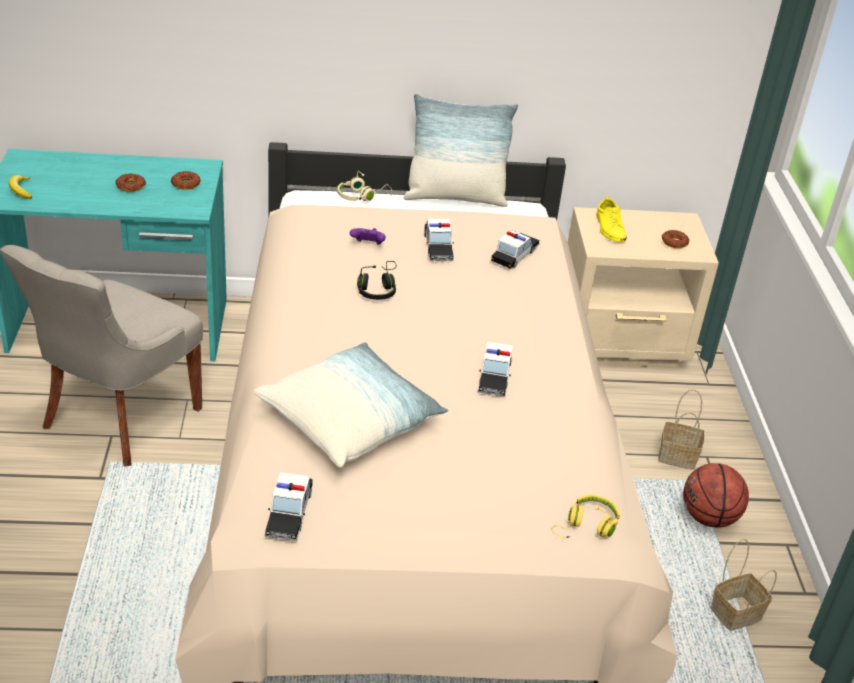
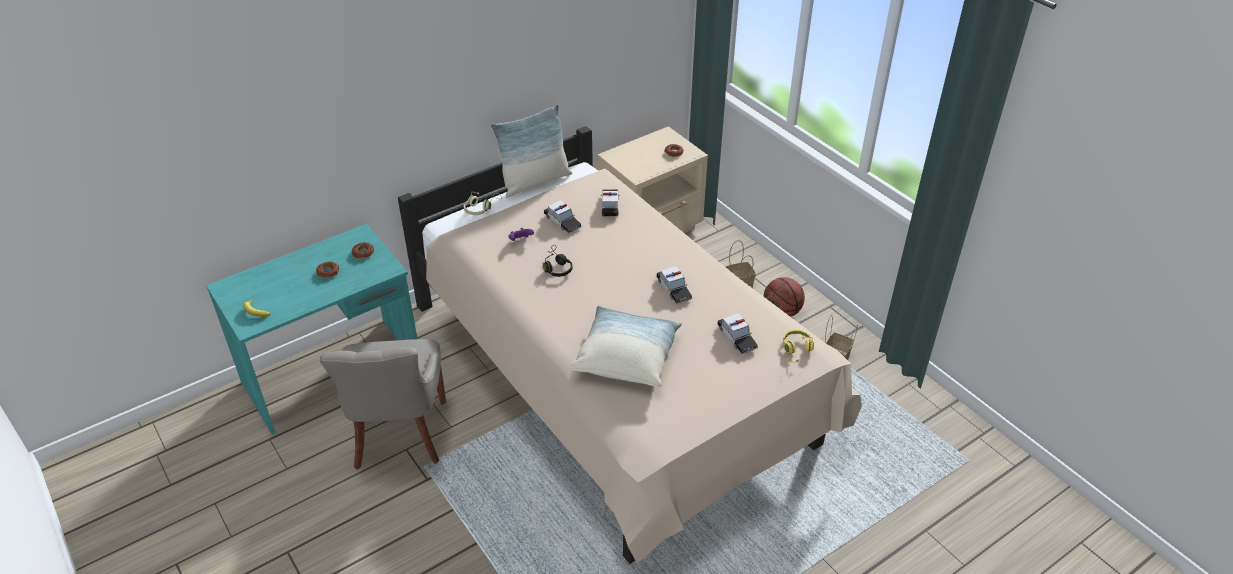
camera: 30 degrees left, 5 degrees up
(289, 513) = (650, 427): toy car -> toy car (737, 338)
(610, 228) = (631, 160): yellow shoe -> none

